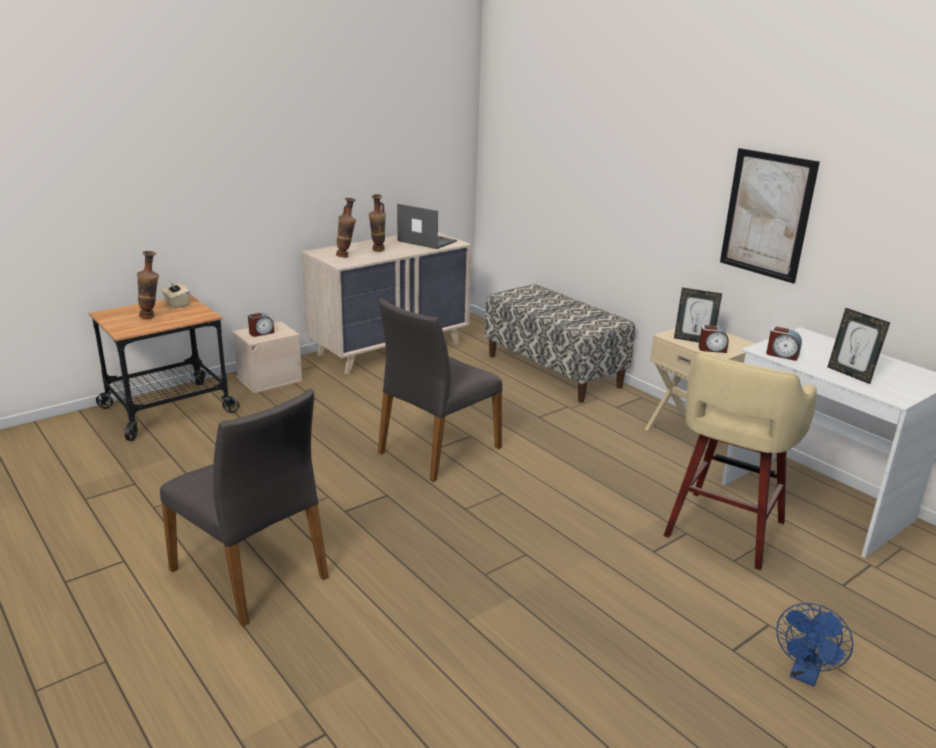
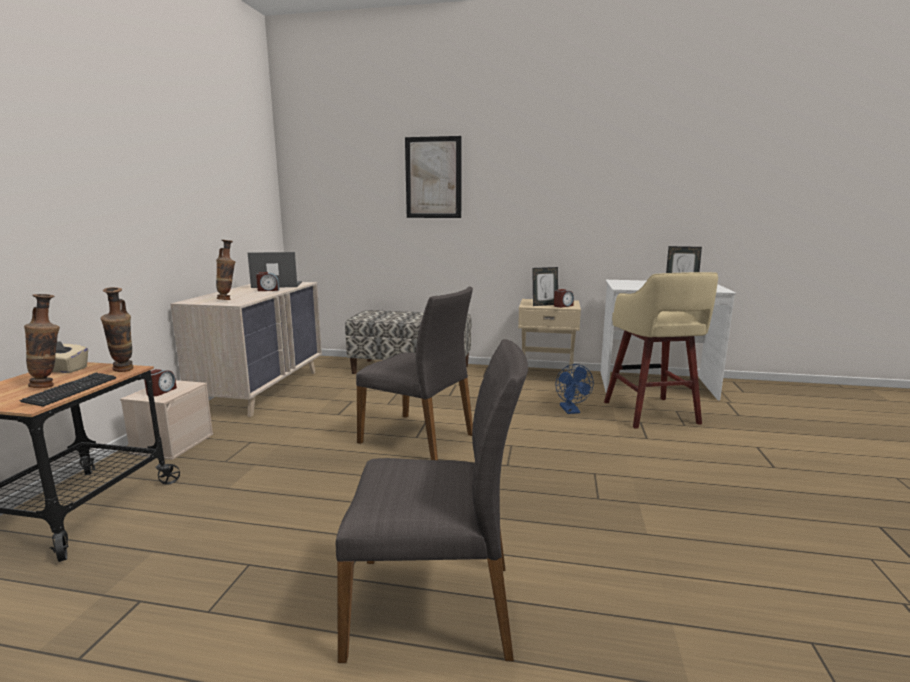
camera: 40 degrees left, 10 degrees down
(154, 326) = (71, 390): none -> keyboard
(378, 251) = (249, 294): vase -> vase (124, 371)
(437, 450) = (418, 438): grey chair -> grey chair turned 60 degrees counterclockwise
(767, 214) = (566, 211): picture -> picture (433, 178)
(782, 355) = (635, 287): alarm clock -> alarm clock (268, 290)
(805, 674) = (815, 461): blue fan -> blue fan (571, 411)

